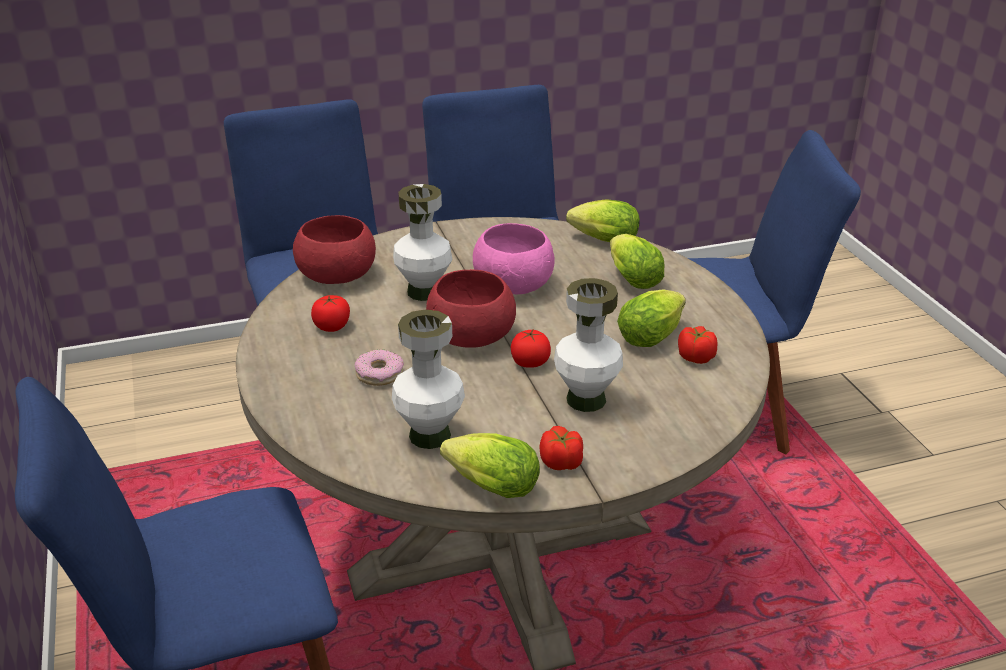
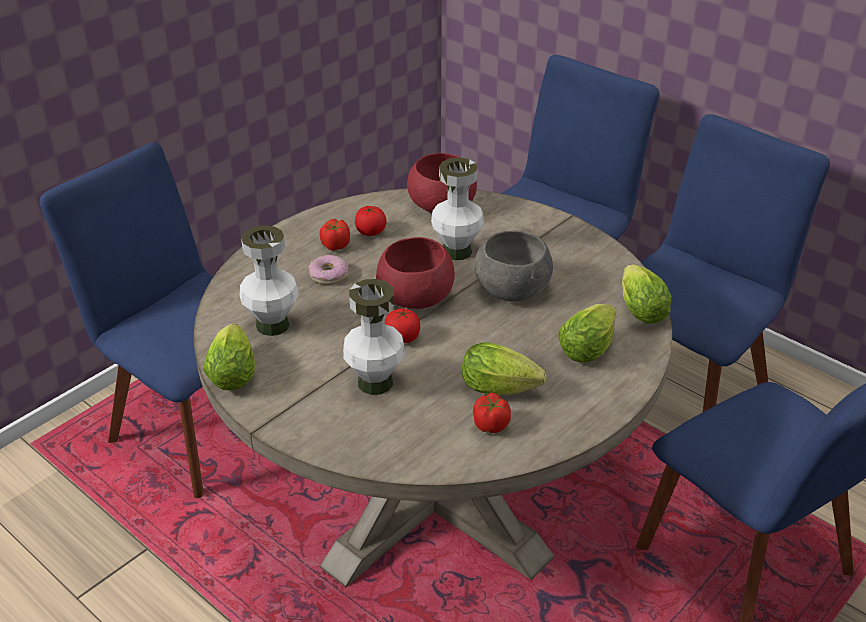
camera: 60 degrees right, 5 degrees up
(514, 284) = (512, 289): pink bowl -> grey bowl
(561, 463) = (284, 397): tomato -> tomato (335, 245)

